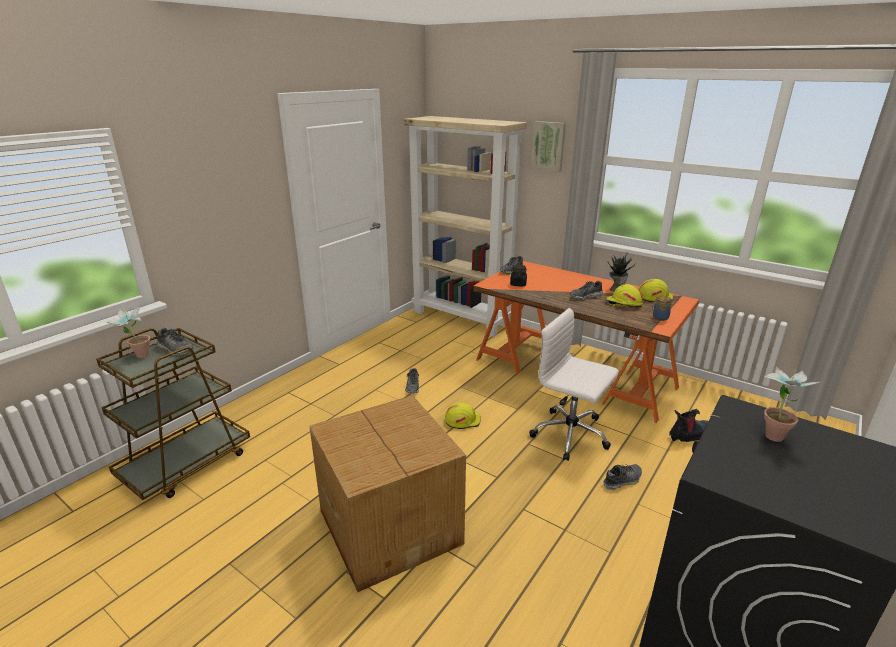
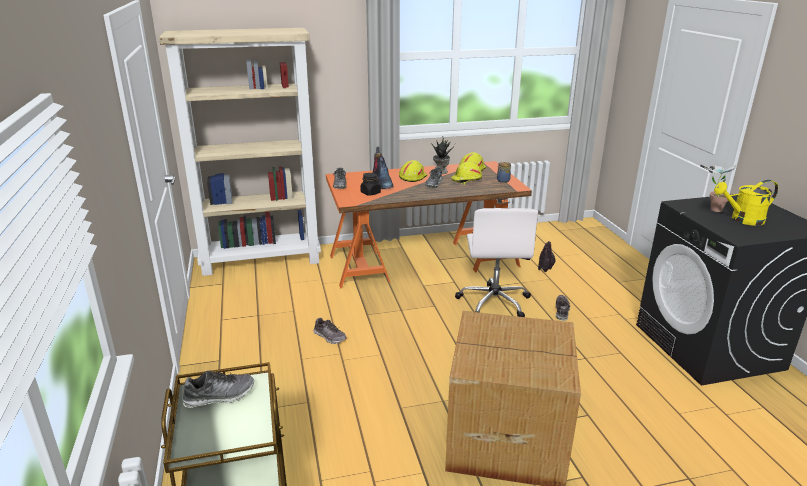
camera: 50 degrees left, 0 degrees up
(138, 357) = (196, 430): potted plant -> none
(462, 420) = (415, 337): yellow hard hat -> yellow hard hat (412, 177)
(544, 280) = (381, 183): none -> boot
(549, 146) = (332, 50): picture -> none
(571, 435) = (494, 302): white office chair -> white office chair turned 75 degrees counterclockwise
(780, 464) = (742, 220): none -> yellow watering can

